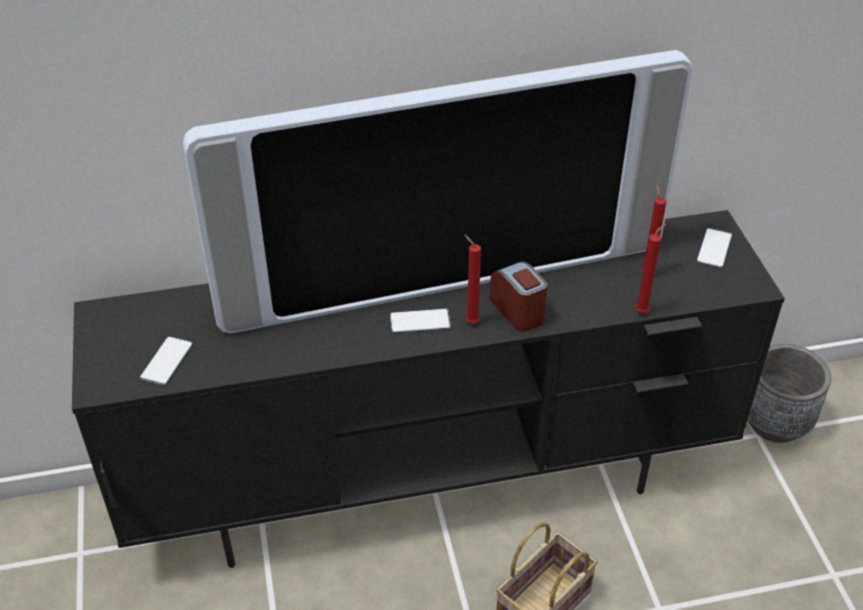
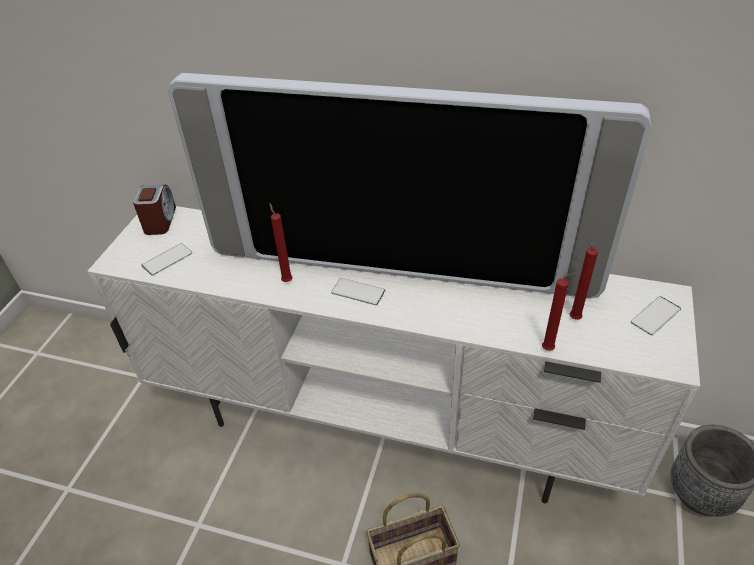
camera: 30 degrees right, 0 degrees up
(433, 484) = (387, 426): black tv stand -> white tv stand
(470, 321) = (396, 306): red candle -> red candle (286, 280)
(518, 310) = (441, 310): alarm clock -> alarm clock (160, 221)

